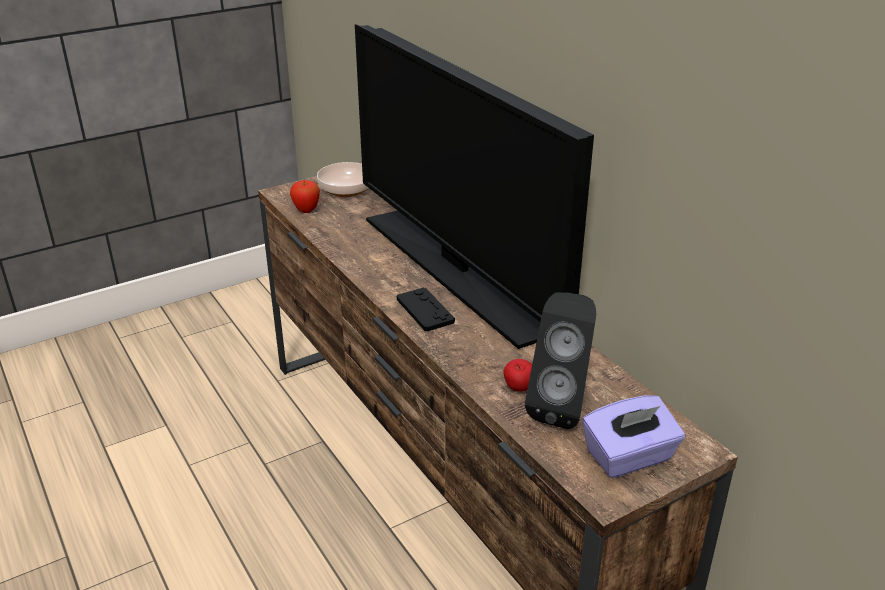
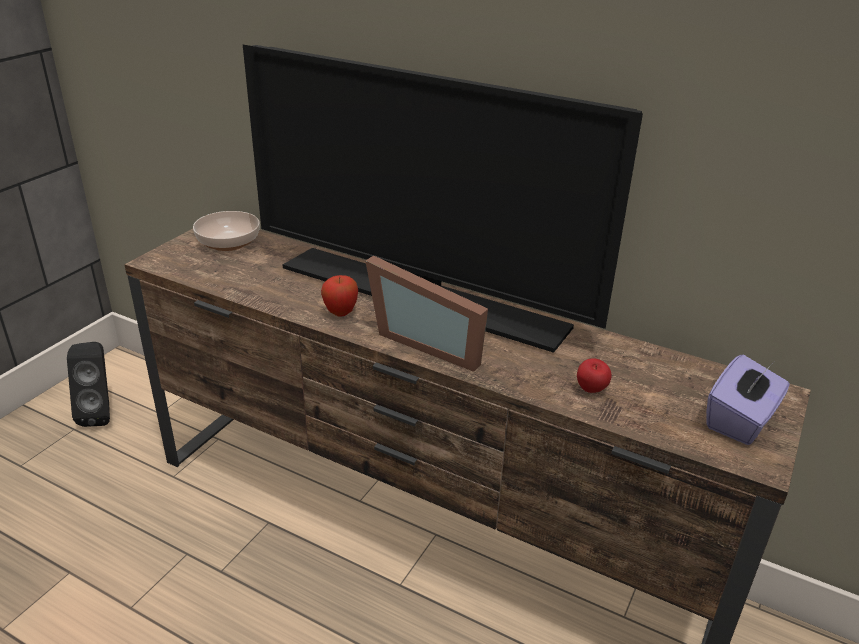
camera: 30 degrees left, 0 degrees up
(306, 210) = (204, 273): apple -> apple (340, 313)
(425, 310) = (430, 341): black game controller -> picture frame
(562, 407) = (642, 394): black speaker -> black speaker (101, 413)

